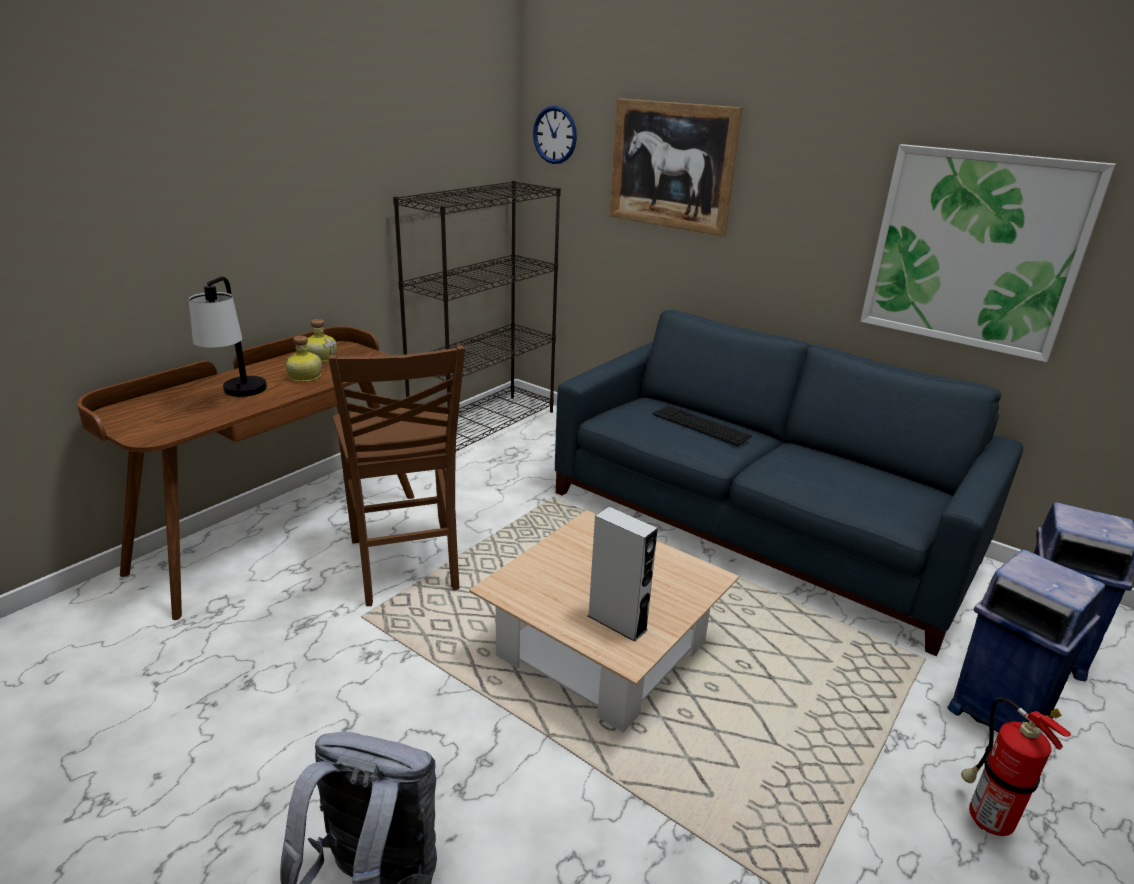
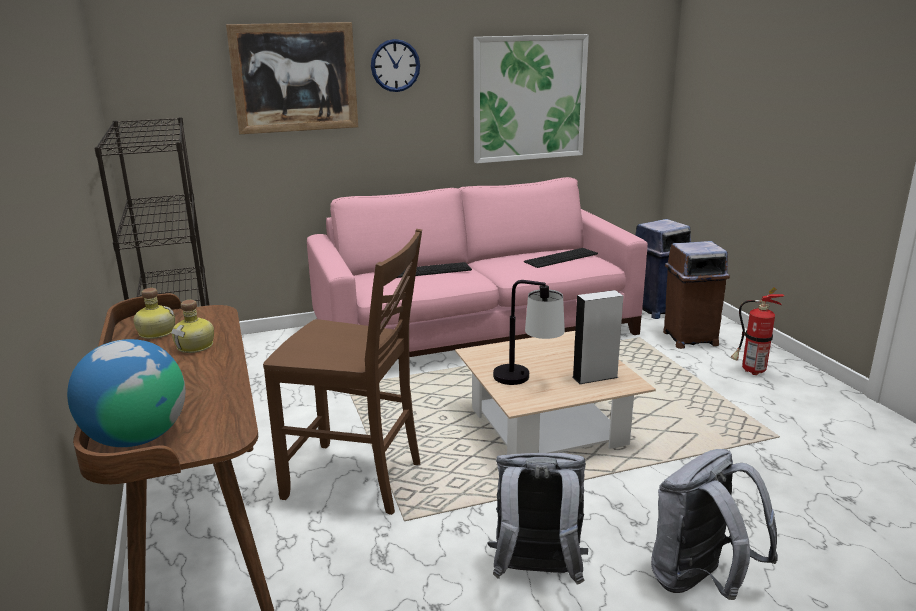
camera: 55 degrees left, 5 degrees down
(141, 409) = (136, 438): none -> globe
(238, 397) = (191, 383): table lamp -> table lamp (527, 381)
(325, 733) = (536, 573): none -> grey backpack
(555, 135) = (151, 67): wall clock -> wall clock (395, 65)
(757, 525) = (476, 331): blue sofa -> pink sofa
(868, 487) = (561, 258): none -> keyboard
(997, 712) = (689, 338): blue trash can -> brown trash can

